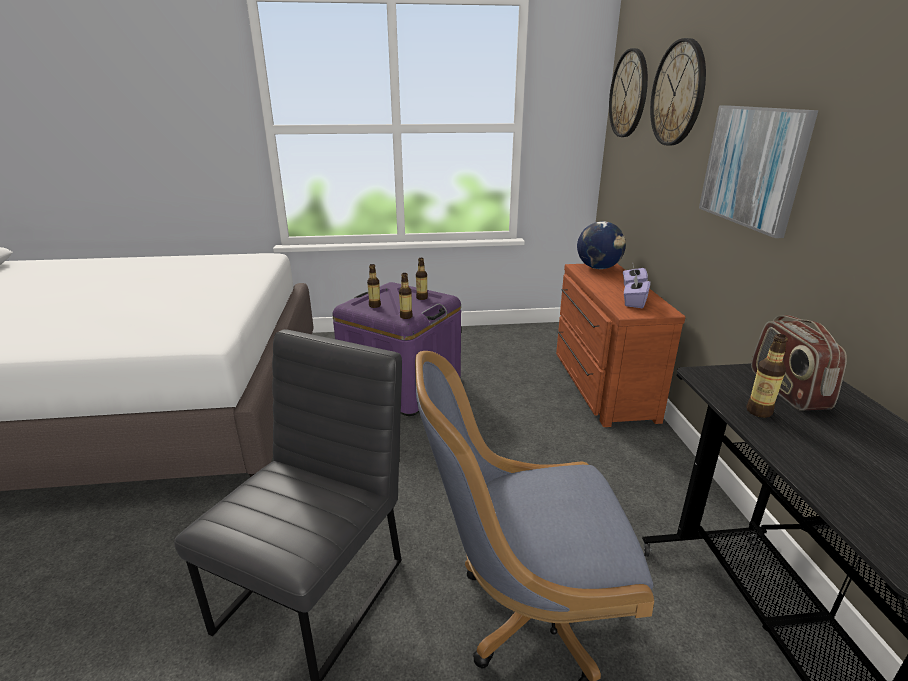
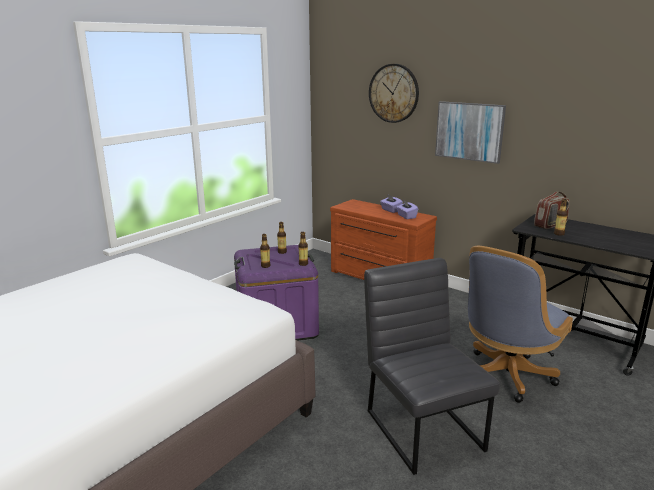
camera: 45 degrees left, 5 degrees down
(598, 268) = (352, 204): globe -> none
(629, 94) = (337, 91): wall clock -> none
(786, 390) = (550, 225): radio -> radio turned 75 degrees counterclockwise

